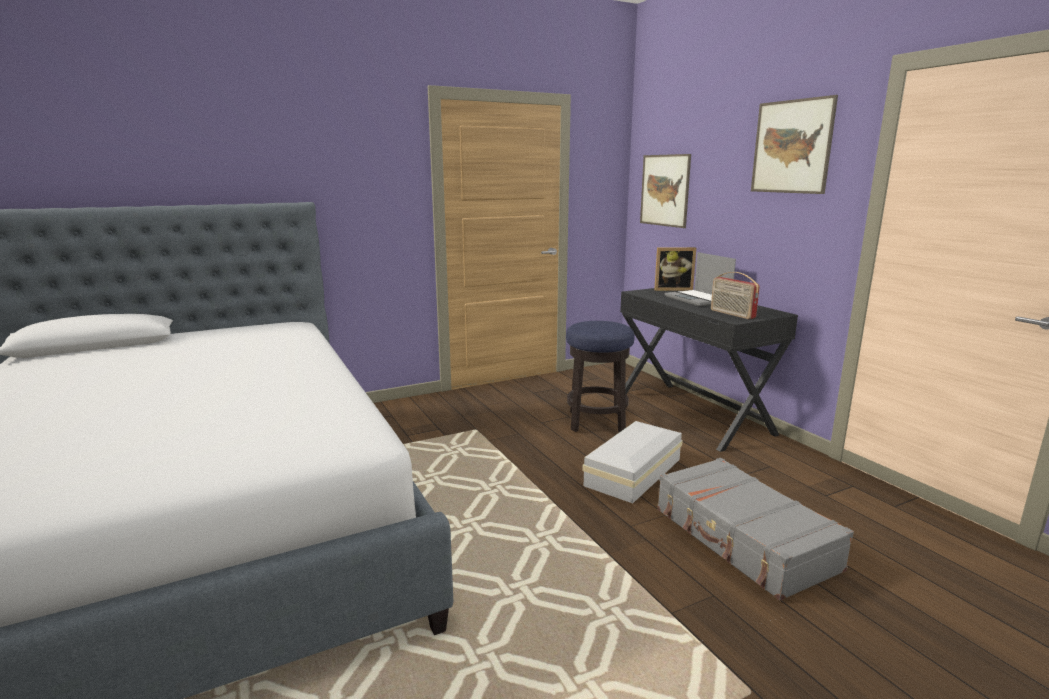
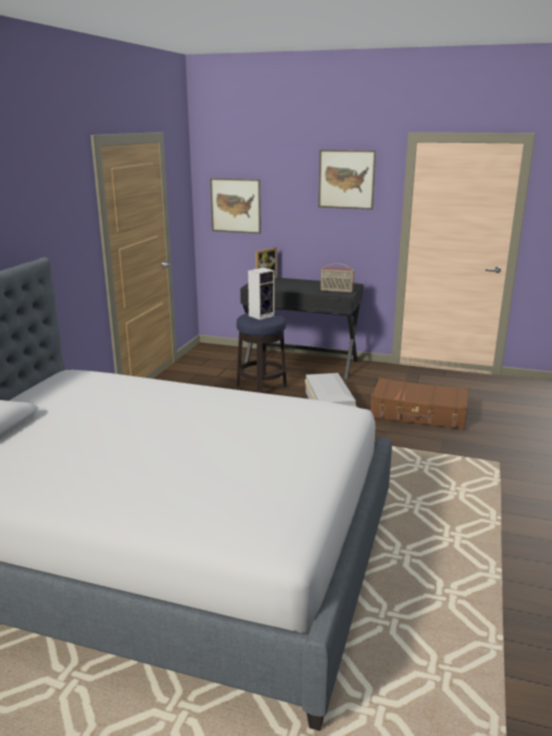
camera: 45 degrees left, 5 degrees up
(602, 325) = (262, 315): none -> speaker
(698, 299) = (297, 284): laptop -> none
(743, 539) = (418, 414): grey suitcase -> brown suitcase

